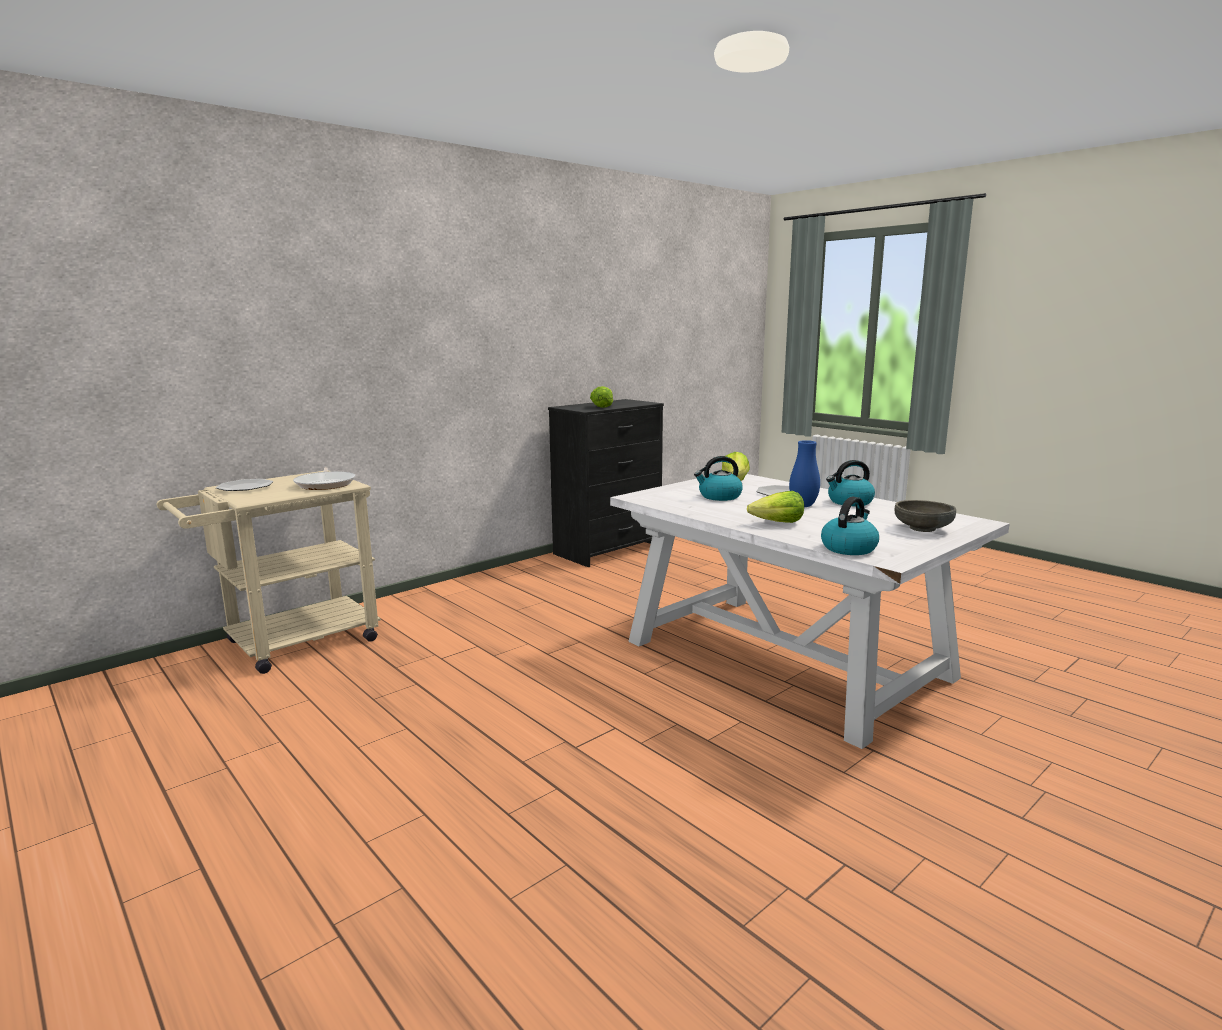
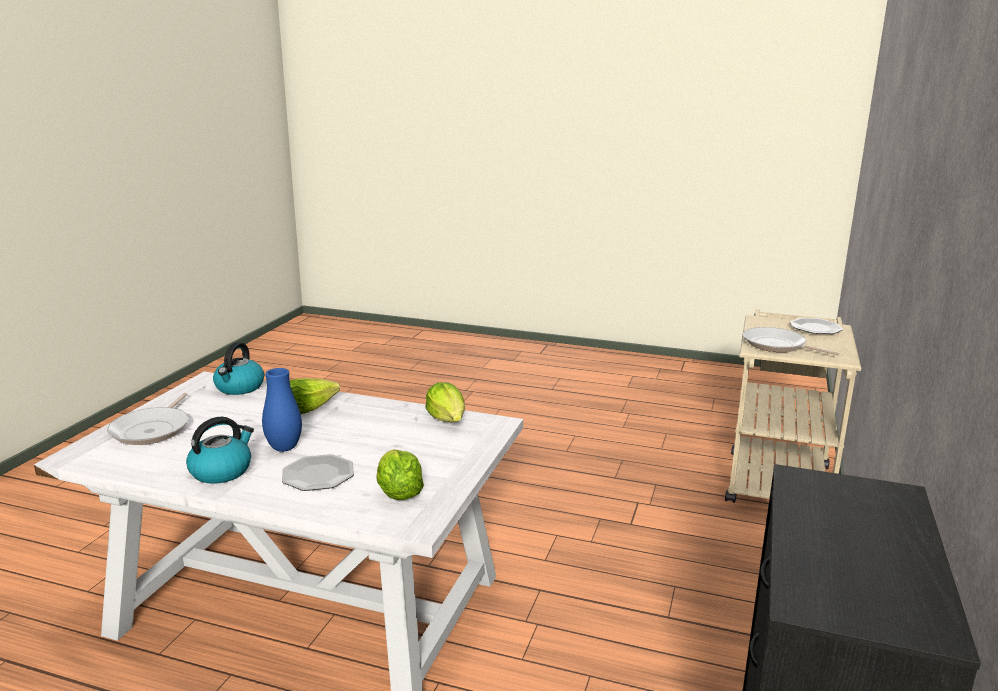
camera: 150 degrees right, 5 degrees up
(602, 406) = (832, 521): lettuce -> lettuce (448, 419)
(719, 496) = (396, 446): kettle -> none
(922, 529) = (153, 429): grey bowl -> frying pan

